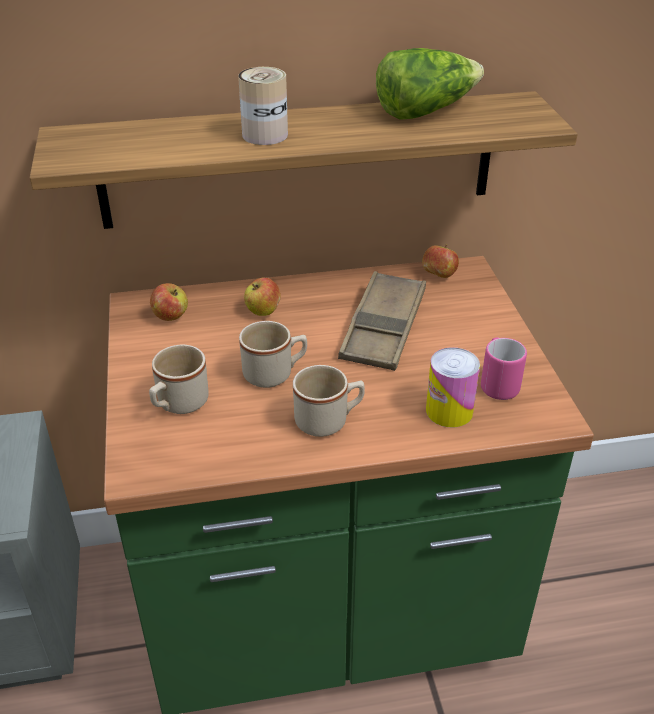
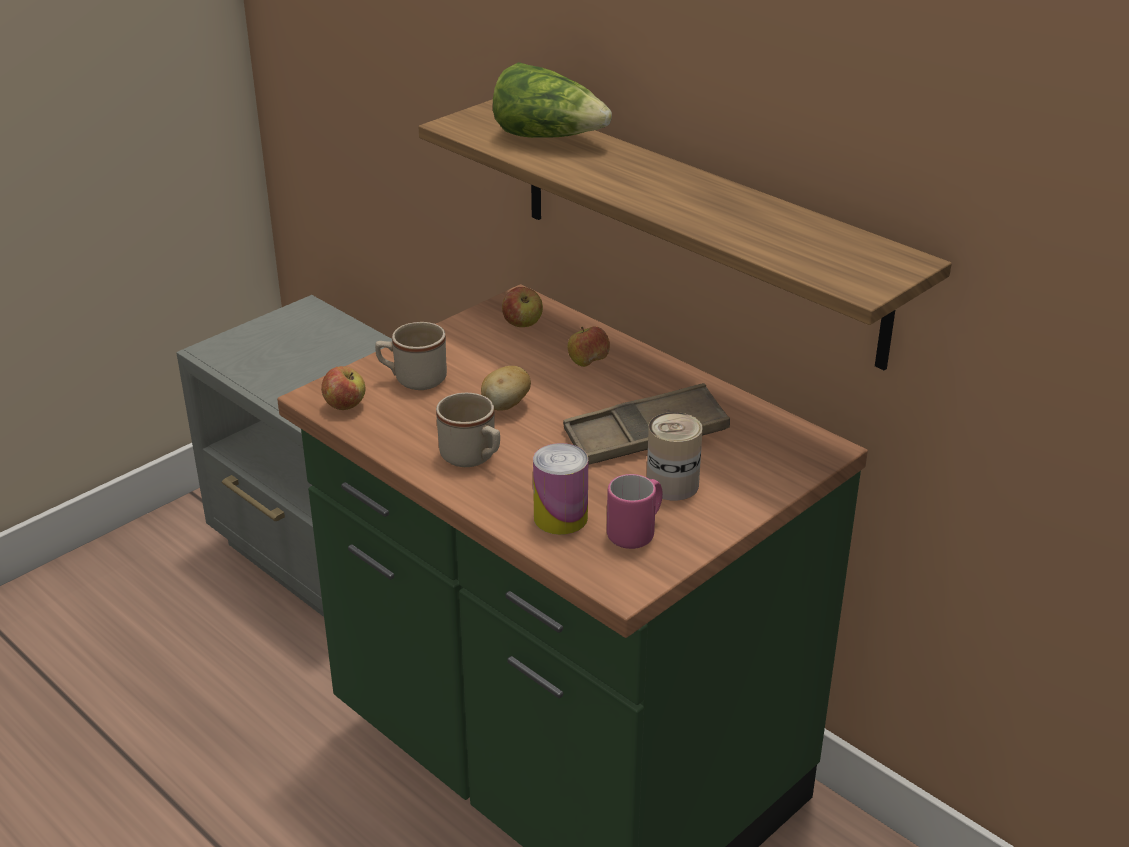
camera: 55 degrees right, 5 degrees down
(265, 135) = (619, 174): can -> can (672, 484)
(275, 374) = (505, 406): beige mug -> potato
(425, 111) = (791, 222): lettuce -> lettuce (549, 137)
(439, 275) = (784, 434): apple -> apple (345, 406)

